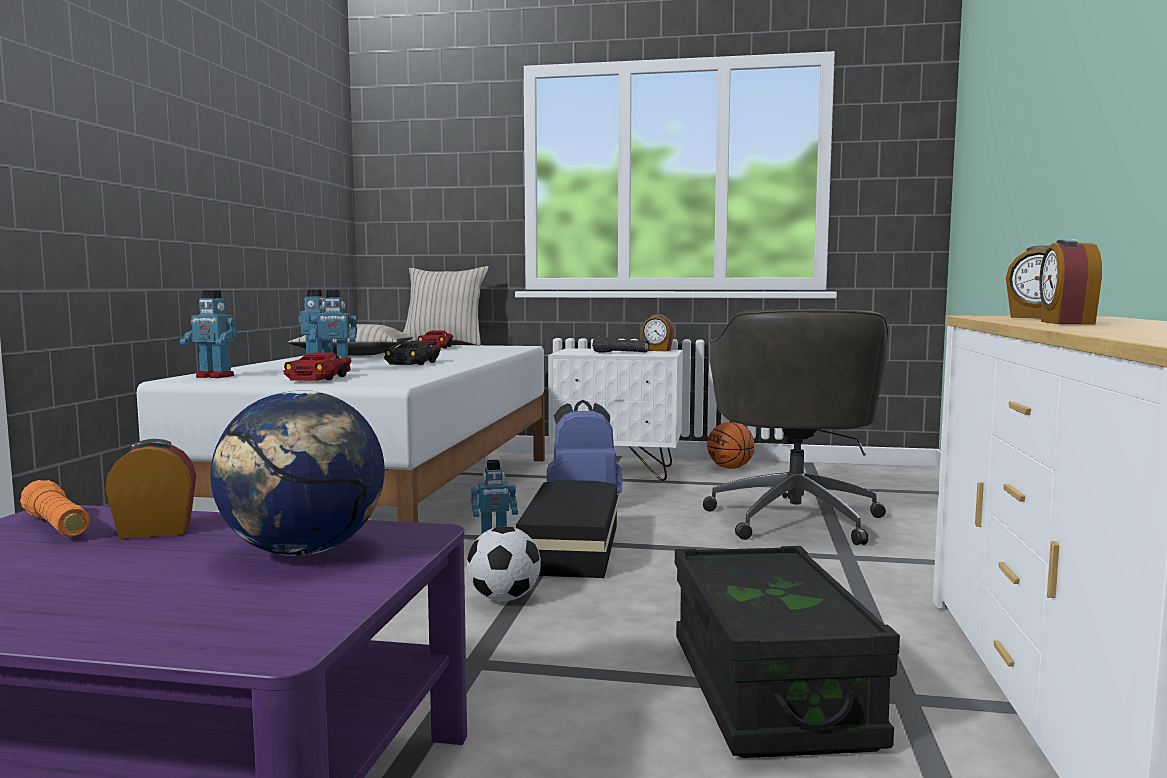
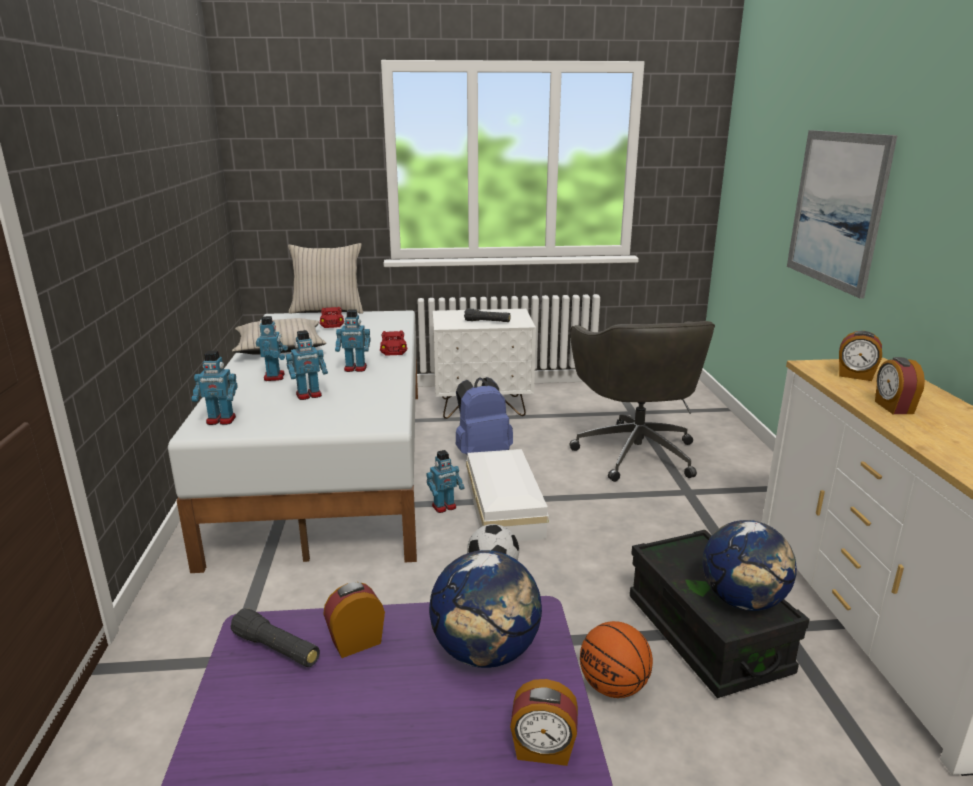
camera: 15 degrees left, 15 degrees up
(57, 527) = (276, 649): orange flashlight -> black flashlight
(321, 378) = (317, 416): red toy car -> red toy car (393, 348)
(415, 363) = (355, 369): black toy car -> toy robot
(573, 547) = (505, 506): black storage box -> white storage box
(657, 350) = (509, 312): alarm clock -> alarm clock (543, 750)
(730, 468) = (561, 394): basketball -> basketball (613, 686)
(803, 611) = (743, 601): none -> globe
(1052, 150) = (836, 209): none -> picture

